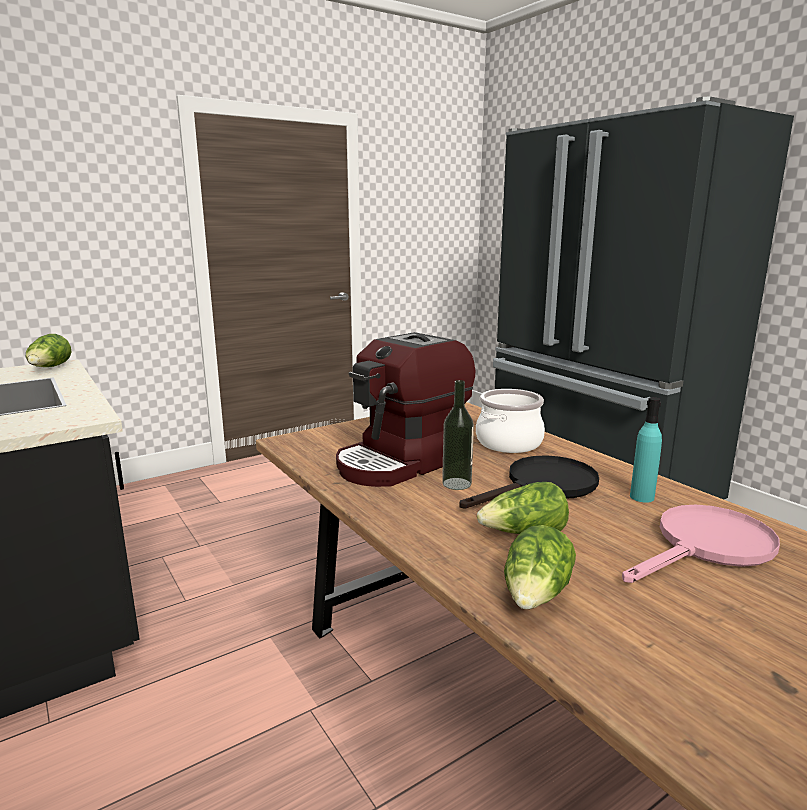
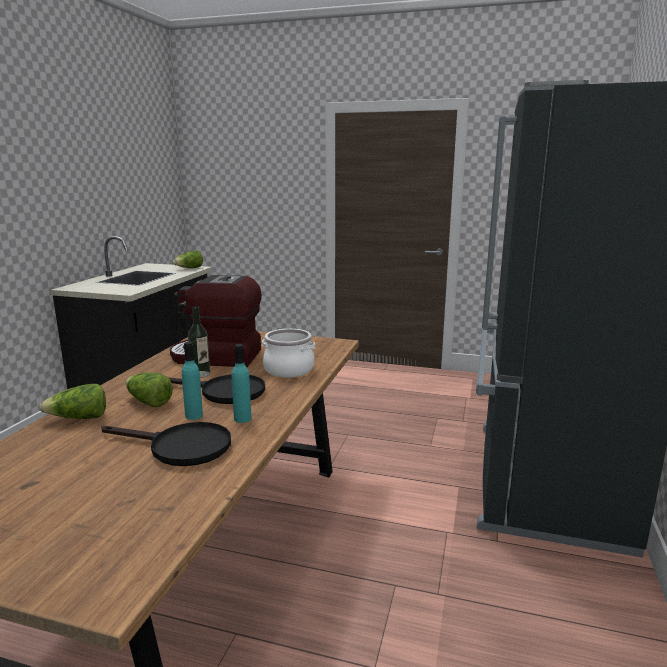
camera: 50 degrees right, 0 degrees up
(606, 518) = (194, 415): none -> turquoise bottle
(706, 547) = (180, 447): pink frying pan -> black frying pan

